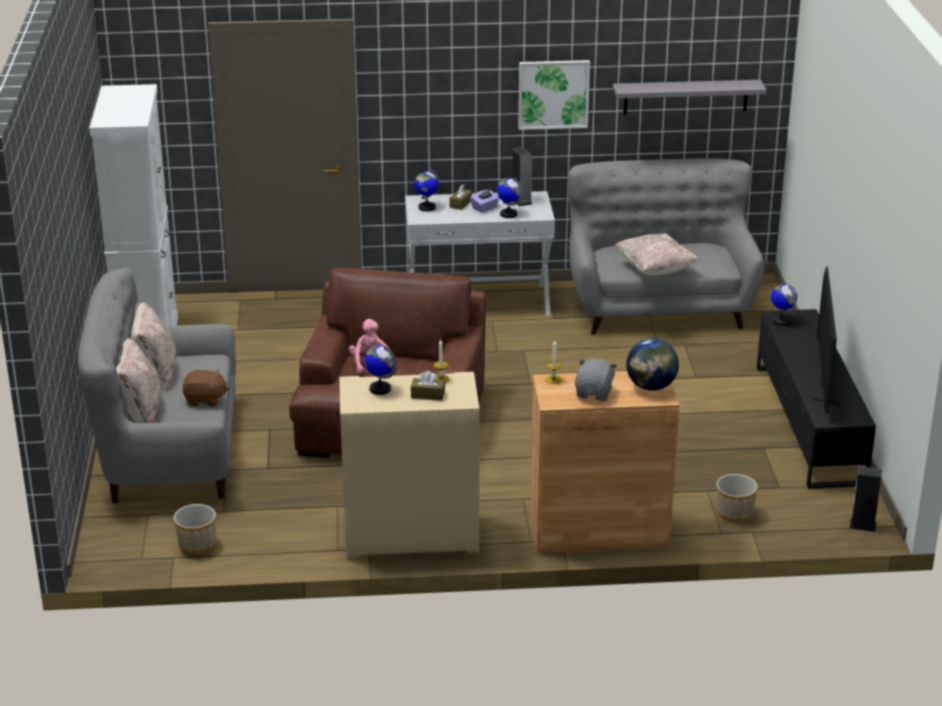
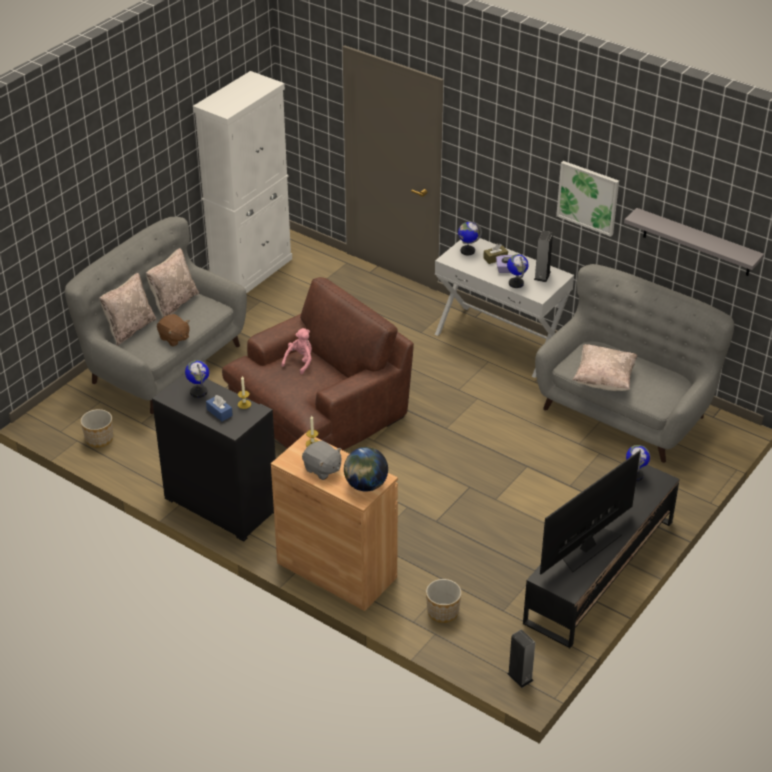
camera: 40 degrees right, 10 degrees up
(410, 536) = (220, 504): beige cabinet -> black cabinet
(428, 395) = (219, 412): brown tissue box -> blue tissue box
(594, 393) = (322, 469): grey plush toy -> grey plush toy turned 75 degrees clockwise

